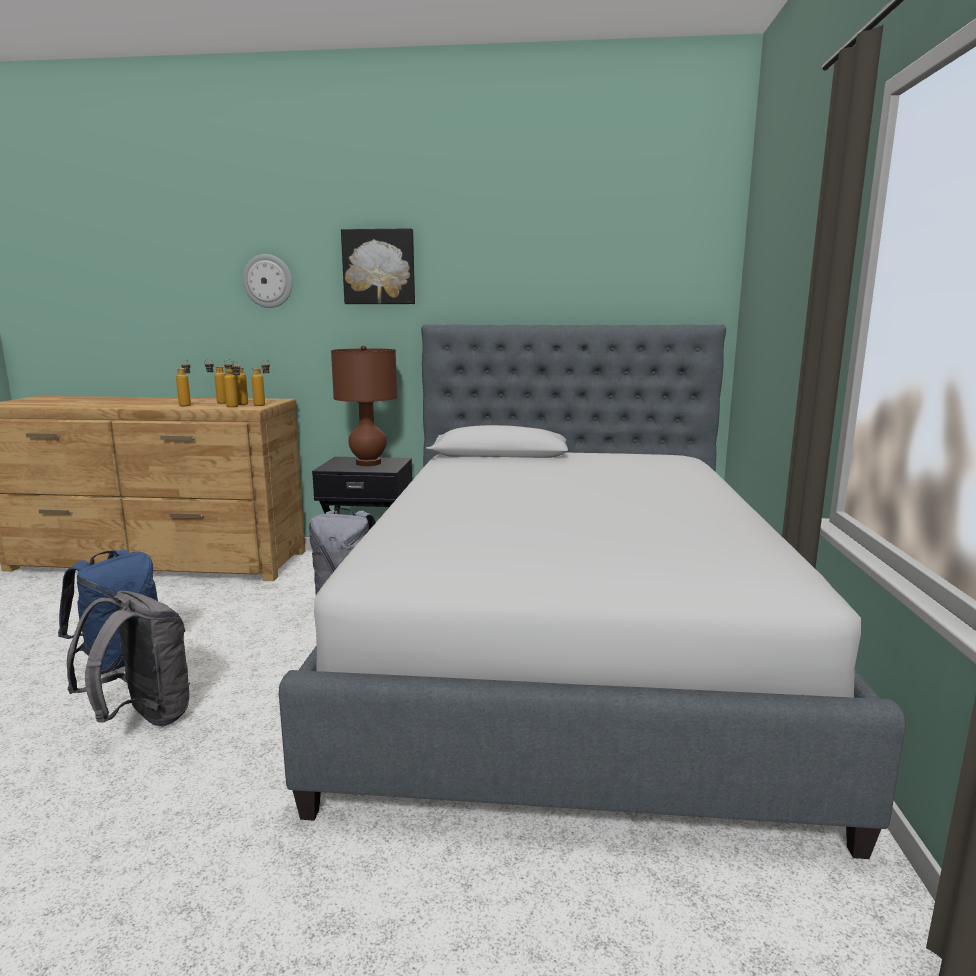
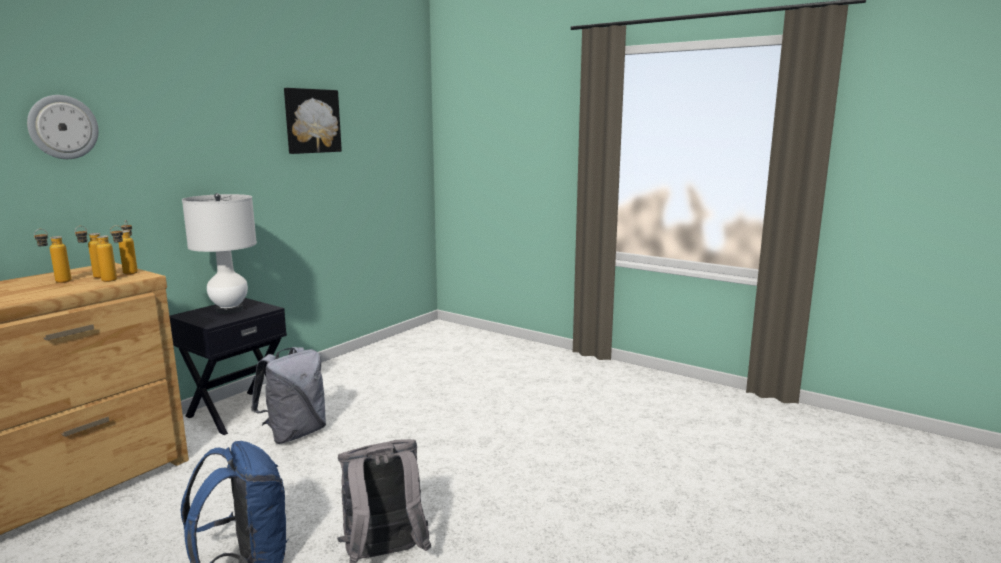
camera: 60 degrees left, 0 degrees up
(187, 405) = (35, 292): bottle -> none
(368, 463) = (229, 310): brown table lamp -> white table lamp
(379, 267) = (194, 113): picture -> picture (311, 121)
(567, 650) = (485, 385): bed -> none

